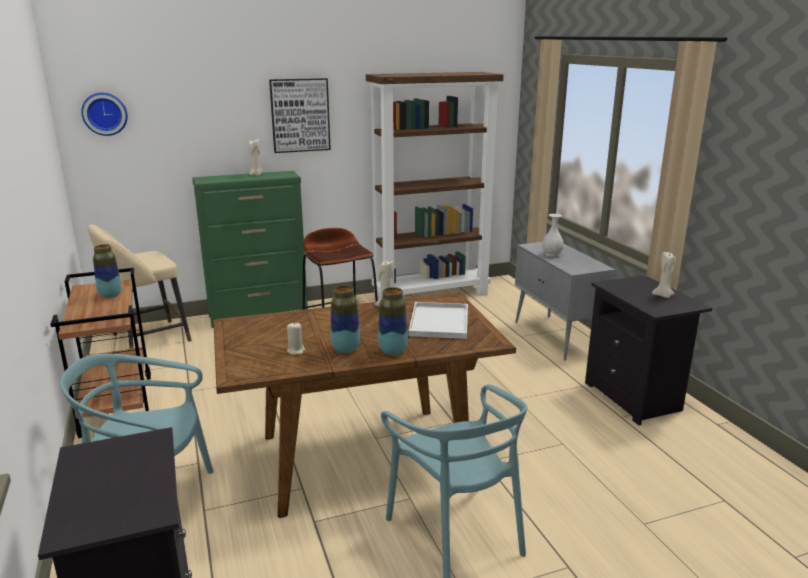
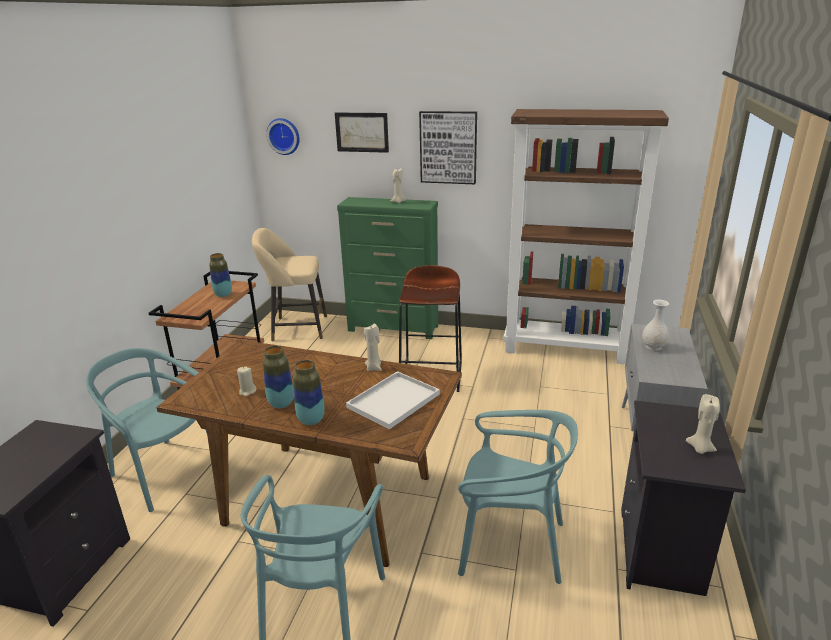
camera: 35 degrees right, 5 degrees up
(204, 104) = (362, 132): none -> picture
(541, 430) = (510, 544): none -> turquoise chair

